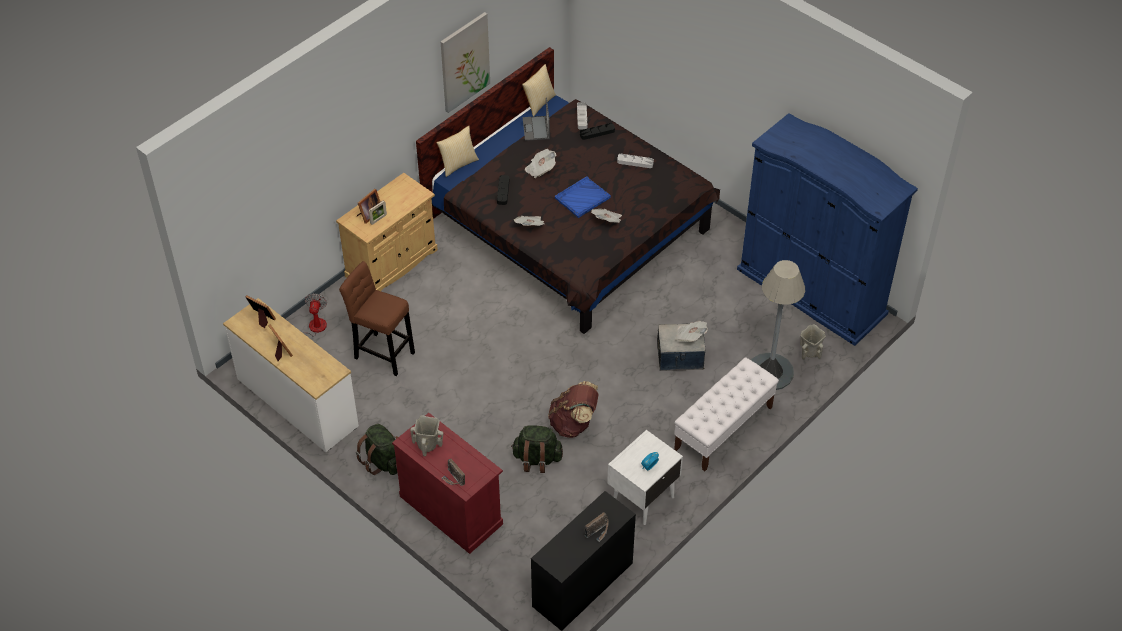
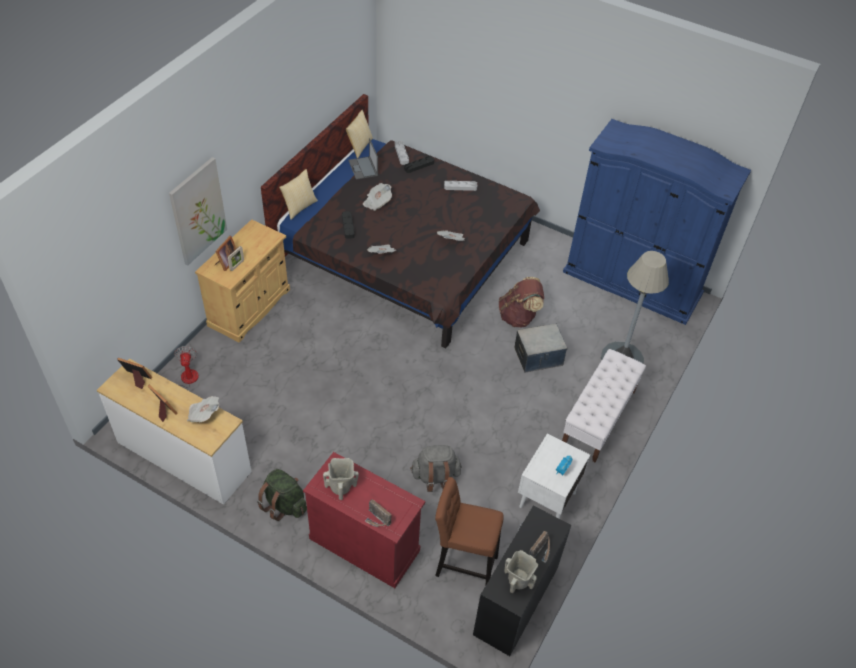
camera: 15 degrees left, 0 degrees up
(382, 353) = (259, 394): brown stool -> brown stool (463, 563)
(464, 62) = (297, 106): picture -> picture (198, 211)
(537, 459) = (435, 477): green backpack -> grey backpack
(574, 424) = (460, 436): brown backpack -> brown backpack (518, 317)
(582, 198) = (422, 223): blue tray -> none
(690, 336) = (549, 336): newspaper -> newspaper (204, 414)
(809, 352) = (649, 336): beige vase -> beige vase (518, 581)

